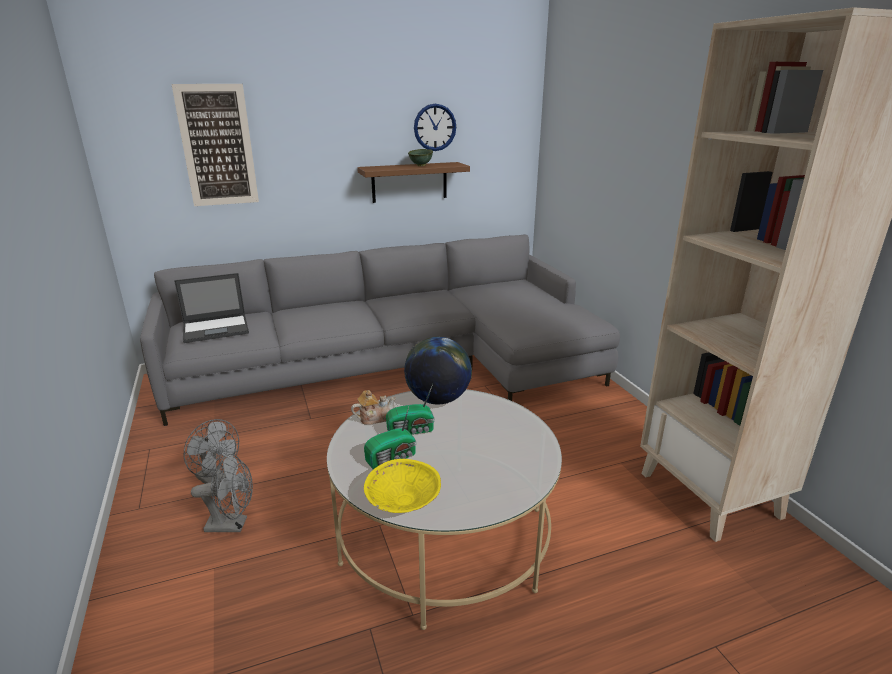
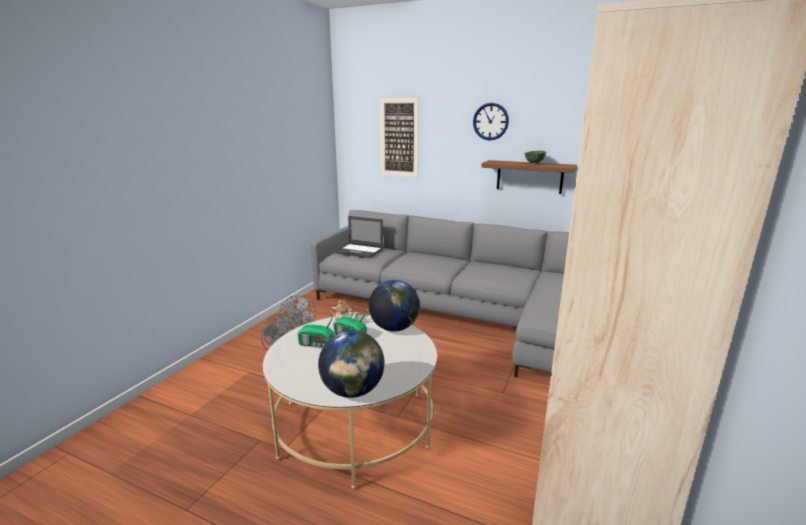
camera: 45 degrees right, 5 degrees down
(403, 502) = (283, 365): yellow bowl -> none
(435, 127) = (558, 134): wall clock -> wall clock (490, 121)
(521, 481) = (352, 391): none -> globe

